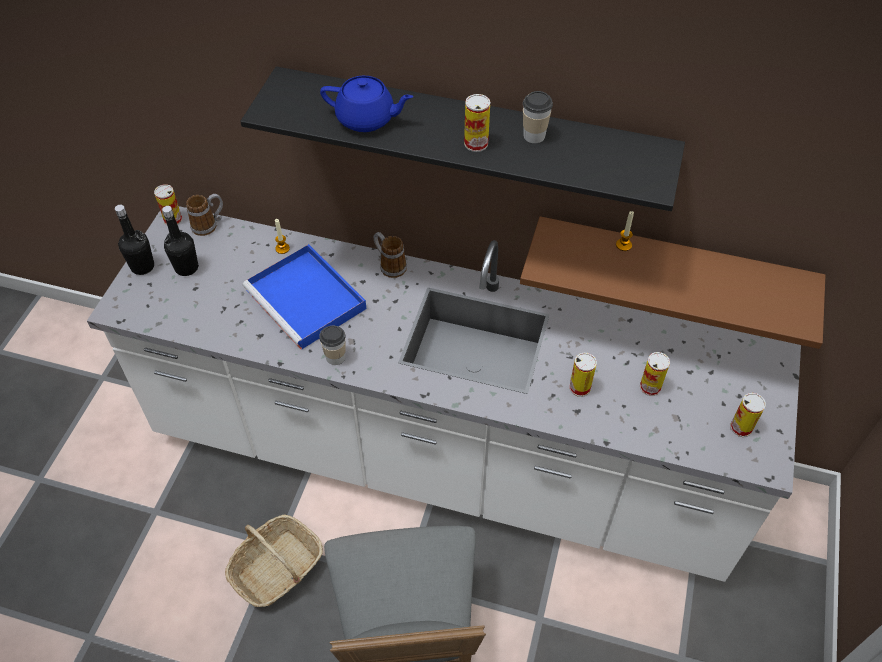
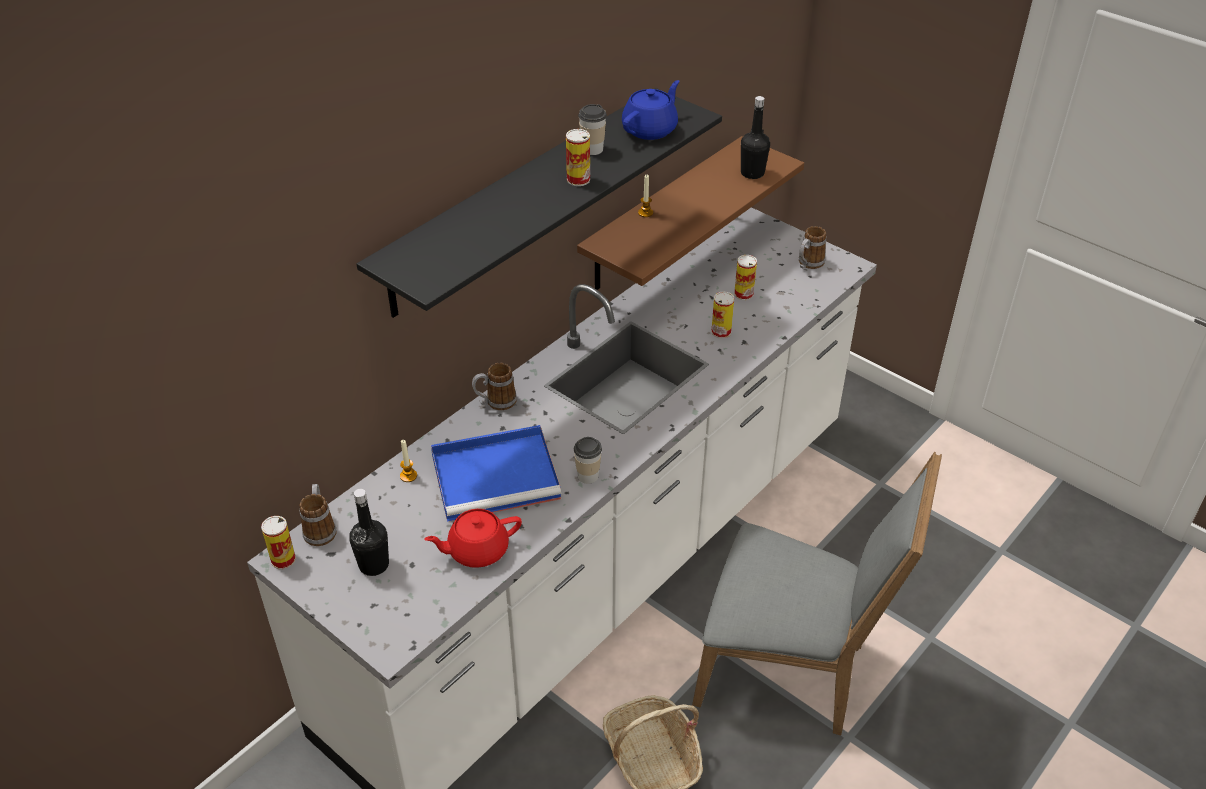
camera: 65 degrees left, 10 degrees down
(142, 266) = (340, 606): black bottle -> black bottle (752, 173)
(224, 319) = (477, 550): none -> red teapot
(366, 119) = (493, 227): blue teapot -> blue teapot (650, 129)
(741, 427) = (808, 264): can -> mug

